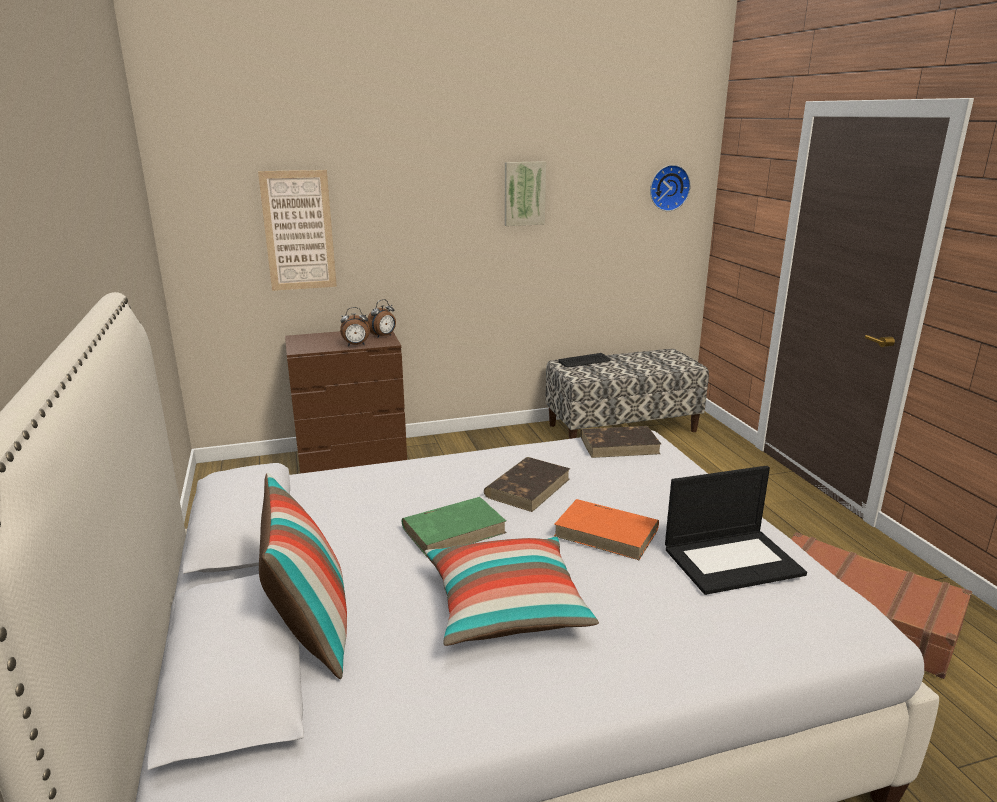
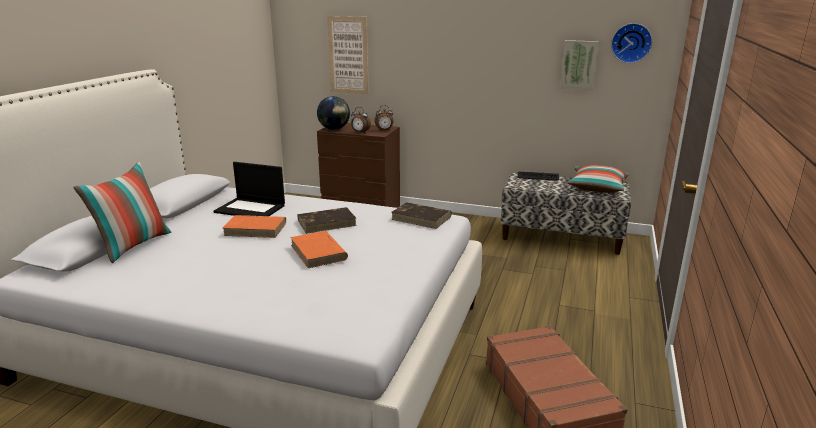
camera: 35 degrees right, 0 degrees up
(308, 347) = (334, 129): none -> globe
(454, 530) = (256, 229): green book -> orange book
(506, 608) = (214, 264): pillow -> pillow (597, 188)
(524, 193) = (501, 40): picture -> picture (579, 65)
(733, 560) = (354, 285): laptop -> laptop (251, 209)

